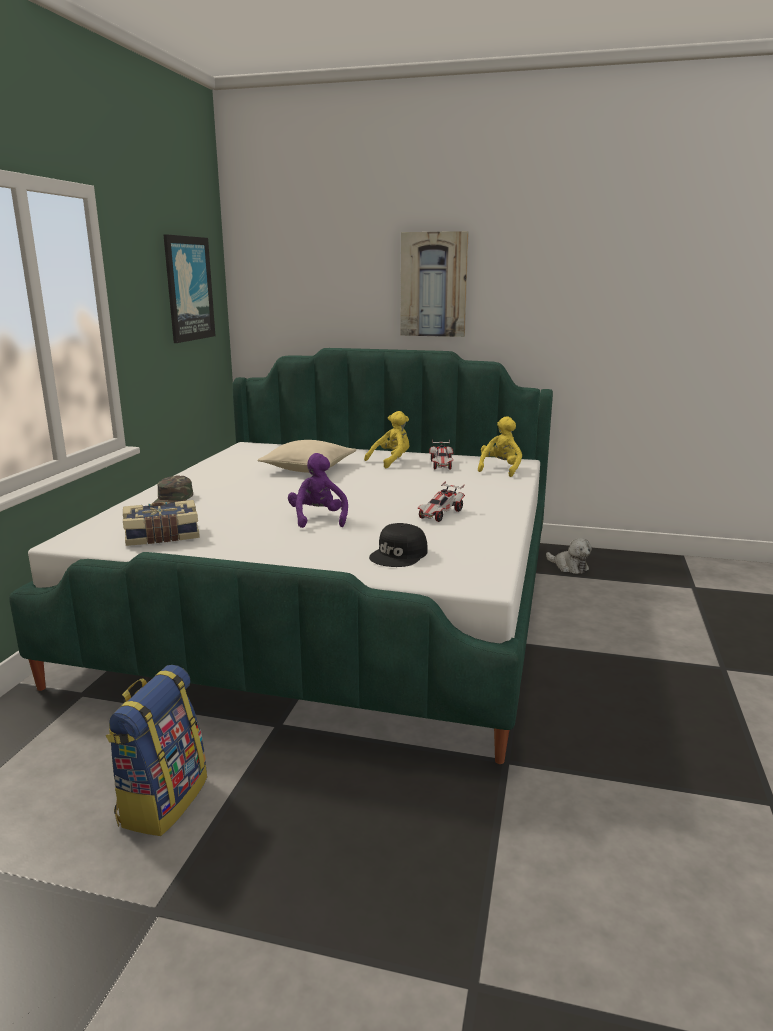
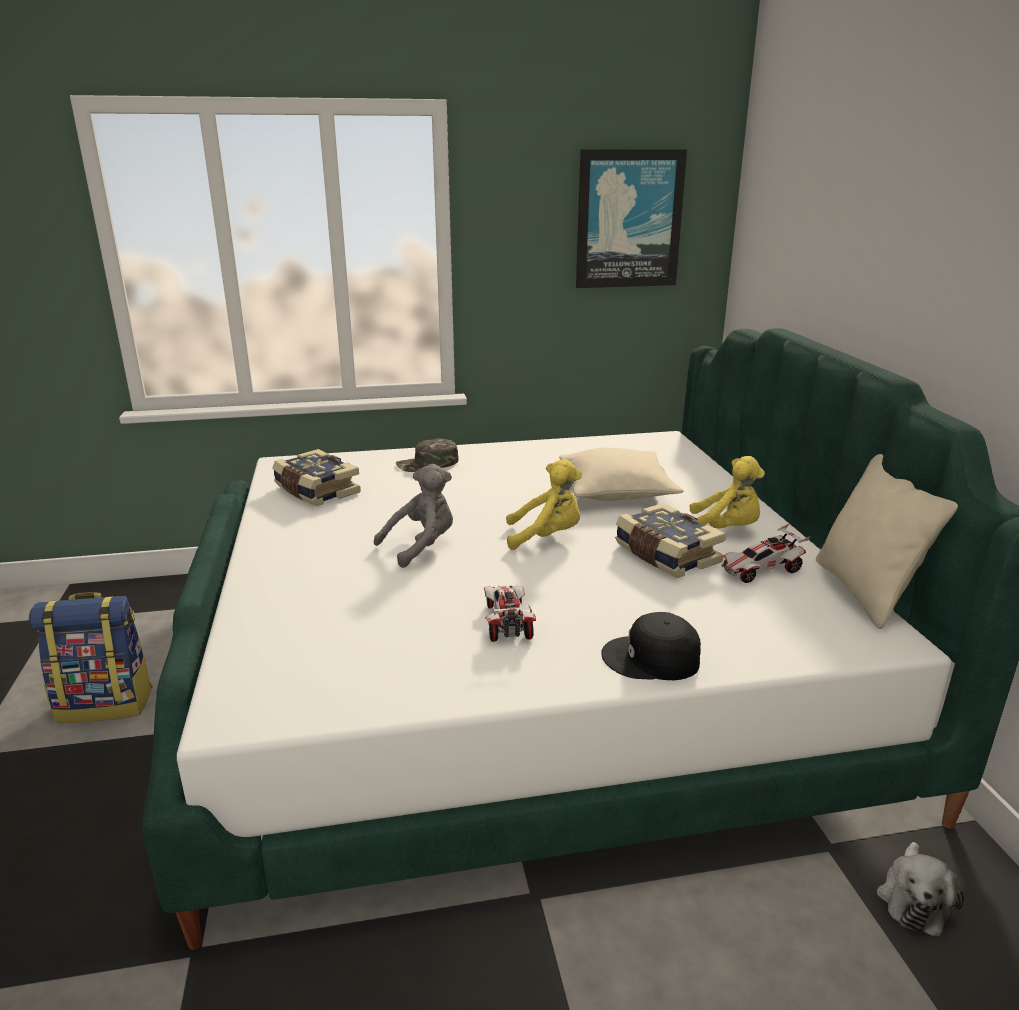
camera: 65 degrees right, 5 degrees up
(318, 519) = (421, 546): purple plush toy -> grey plush toy
(399, 555) = (319, 628): black cap -> black cap (652, 659)
(404, 475) = (665, 555): none -> book
(434, 285) = (932, 246): picture -> none
(440, 514) = (507, 622): toy car -> toy car turned 75 degrees clockwise
(479, 456) = (865, 592): none -> beige pillow
(500, 469) = (813, 627): yellow plush toy -> yellow plush toy (546, 537)

